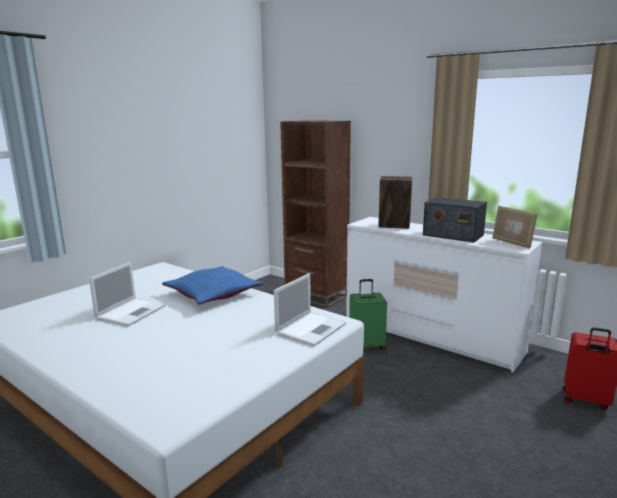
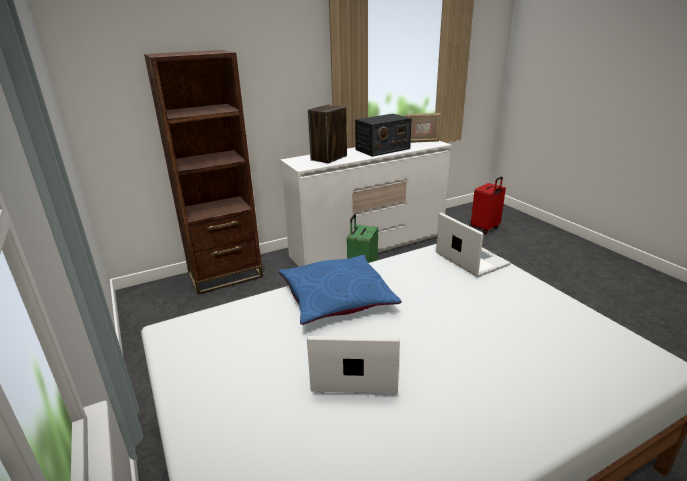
camera: 65 degrees left, 10 degrees up
(132, 312) = (353, 371): laptop -> laptop turned 45 degrees counterclockwise

